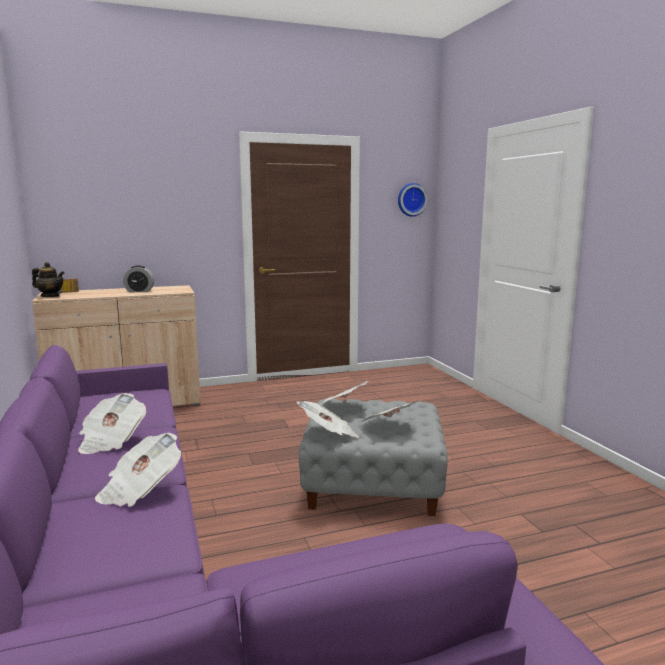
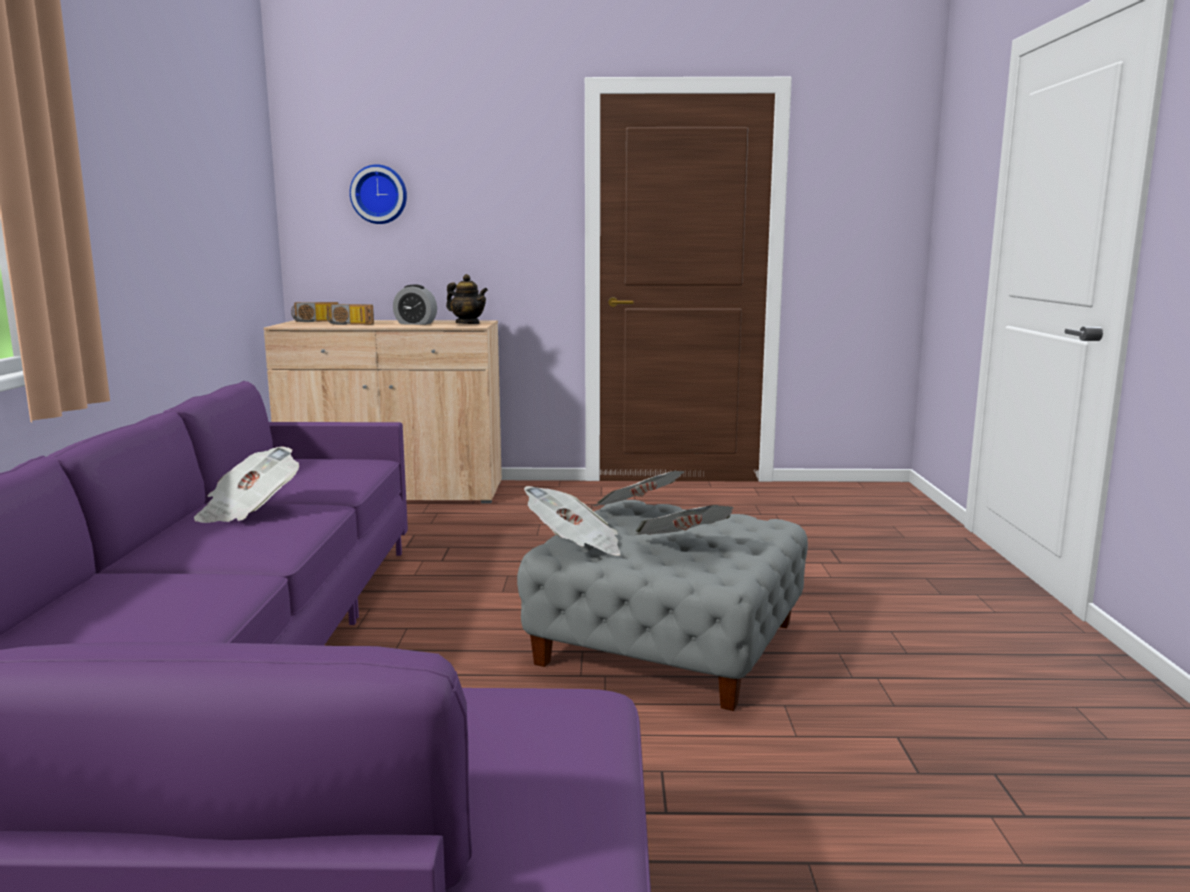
camera: 20 degrees right, 0 degrees up
(50, 296) = (293, 324): teapot -> teapot (468, 324)
(92, 294) = (349, 324): none -> radio
(140, 490) = (214, 572): newspaper -> none
(411, 199) = (886, 186): wall clock -> wall clock (379, 194)

